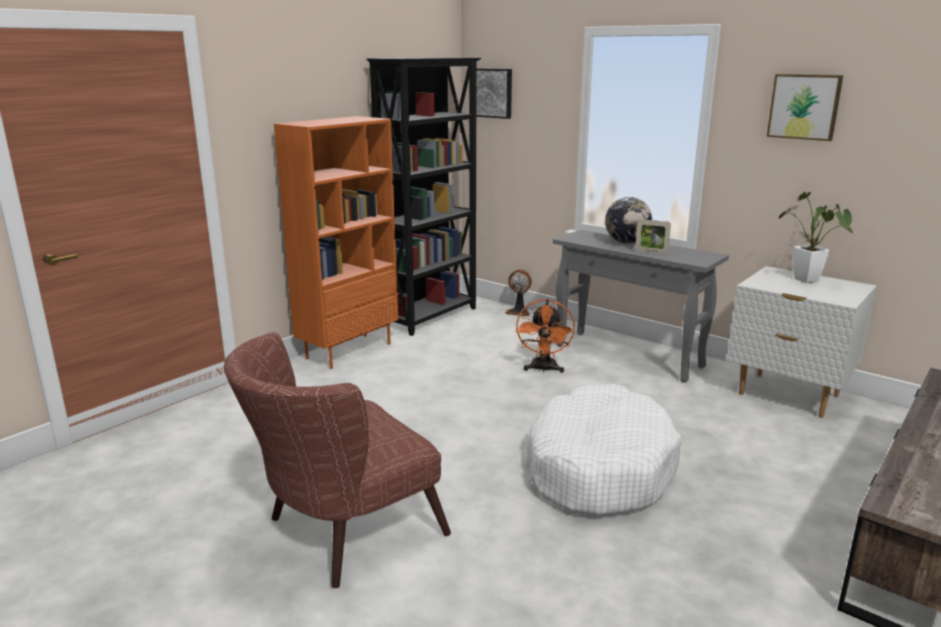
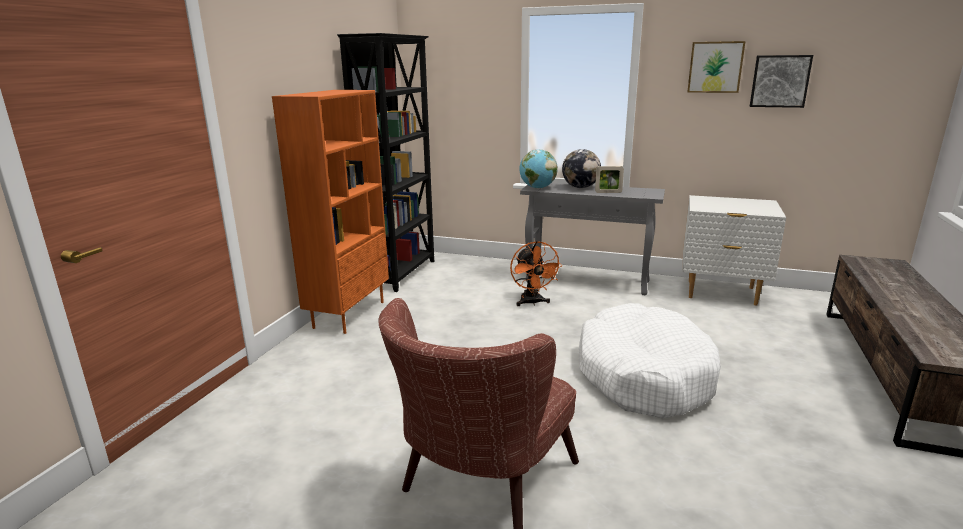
camera: 20 degrees left, 0 degrees up
(492, 93) = (433, 69): picture -> picture (779, 81)
(518, 312) = (472, 259): fan -> none
(576, 238) = (537, 188): none -> globe
(810, 282) = (733, 202): potted plant -> none

